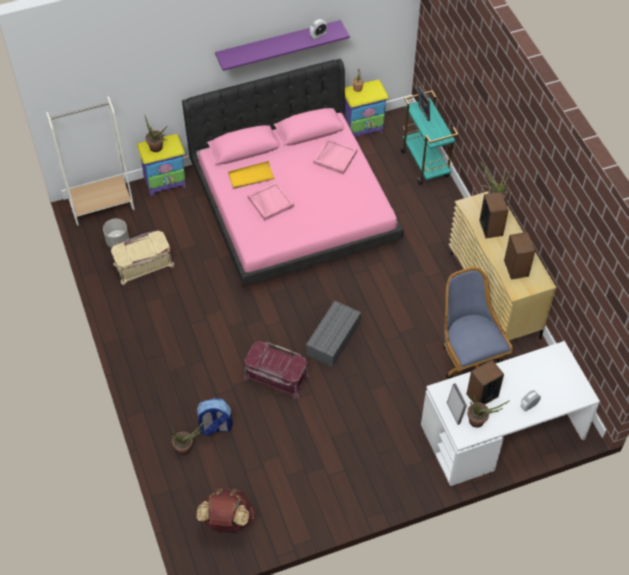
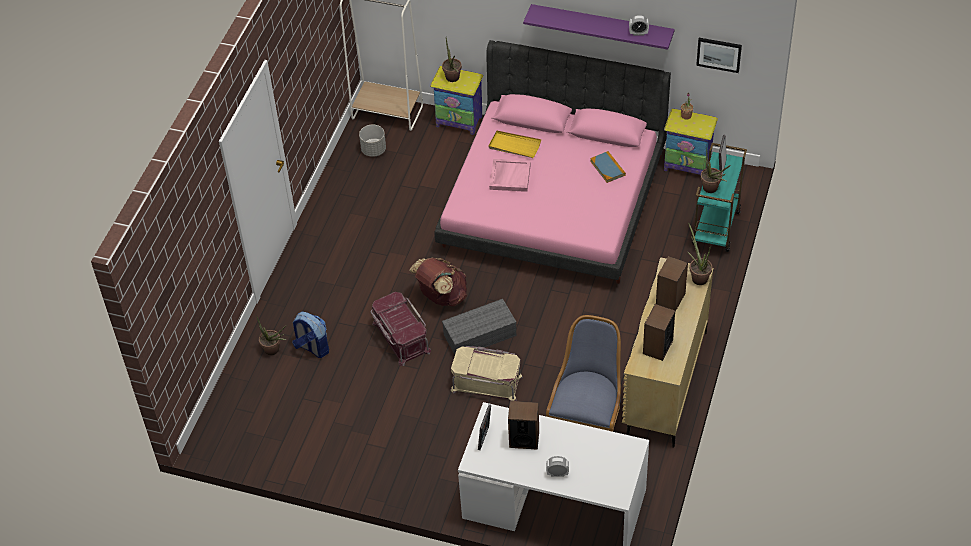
camera: 40 degrees right, 5 degrees down
(143, 264) = (377, 180): beige storage box -> beige storage box (487, 382)
(227, 521) = (252, 427): brown backpack -> brown backpack (441, 296)
(335, 157) = (607, 168): pink tray -> book
(378, 25) = (719, 54): none -> picture
(480, 422) = (499, 459): potted plant -> potted plant (712, 190)

